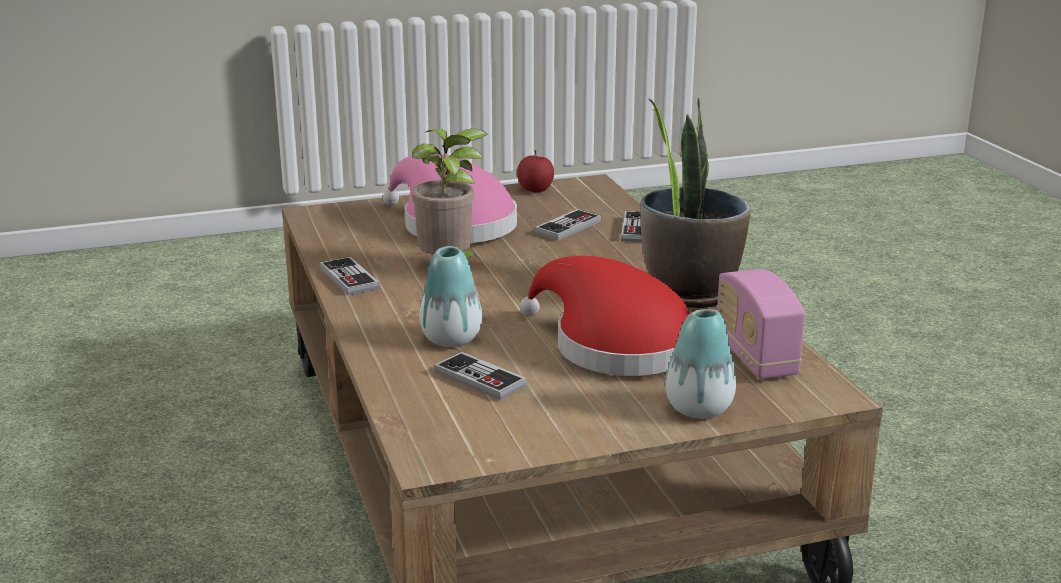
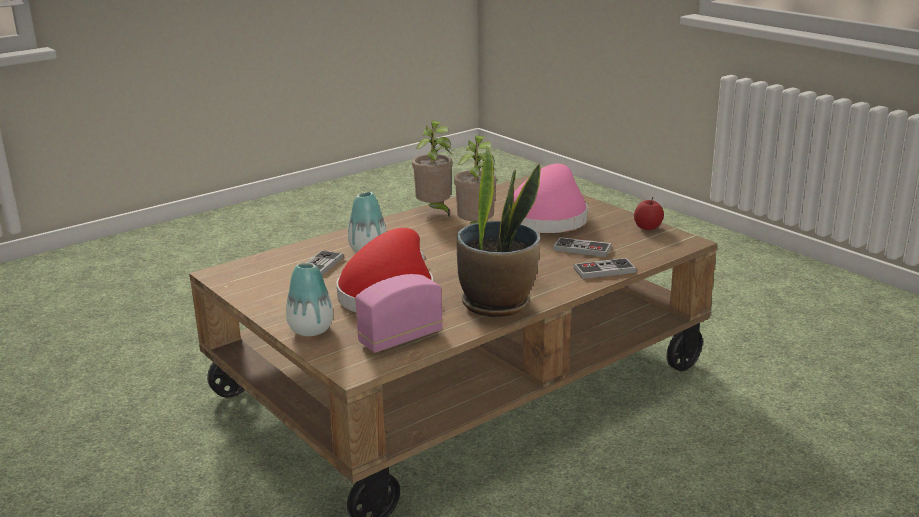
camera: 70 degrees right, 0 degrees up
(349, 279) = (435, 211): game controller -> potted plant

